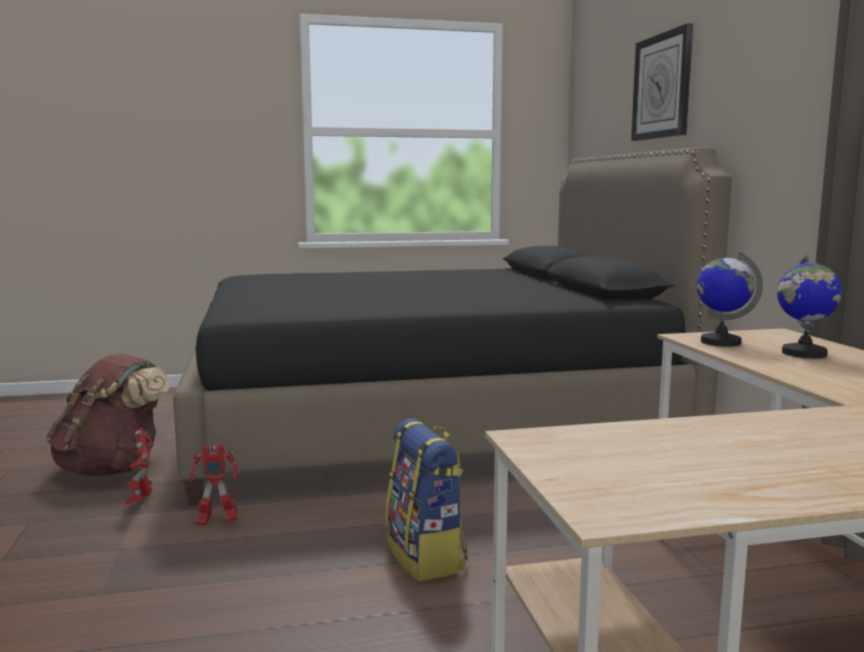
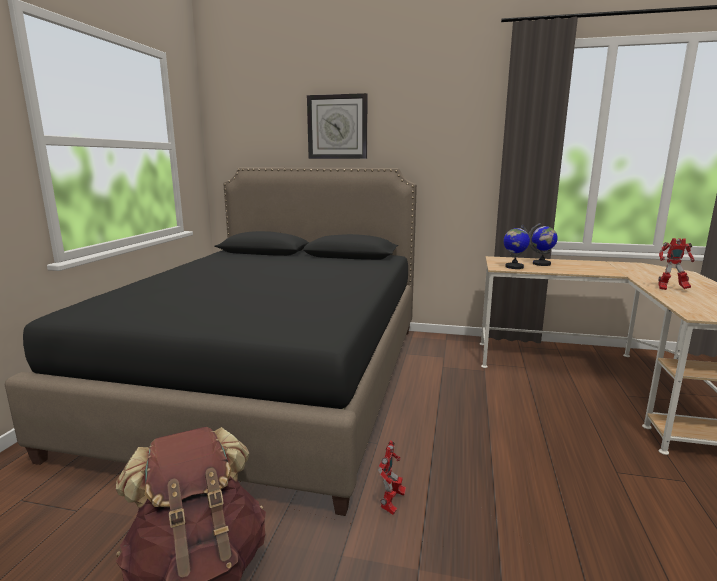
camera: 65 degrees left, 5 degrees up
(141, 502) = (316, 548): toy robot -> toy robot (671, 289)
(426, 557) = (486, 428): backpack -> none

